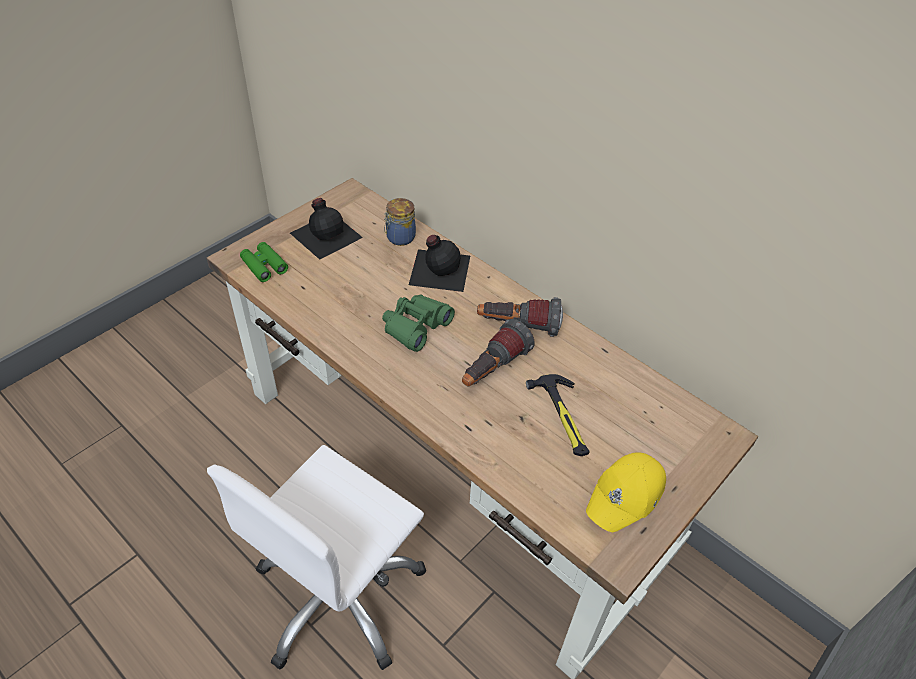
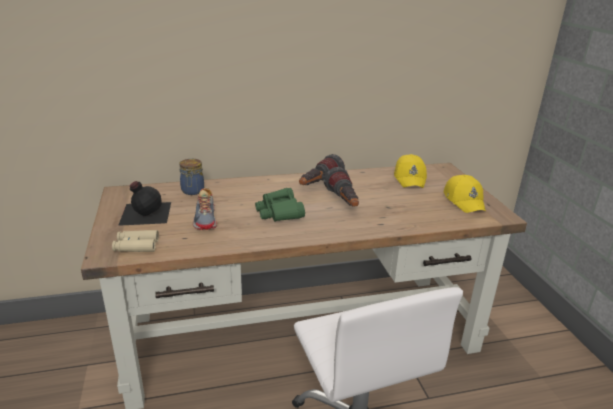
camera: 55 degrees left, 20 degrees down
(264, 266) = (136, 246): green binoculars -> beige binoculars
(352, 280) = (206, 218): none -> shoe
(439, 269) = (240, 189): black bottle -> none
(563, 417) = (398, 197): hammer -> none
(639, 408) = (410, 178): none -> yellow cap

